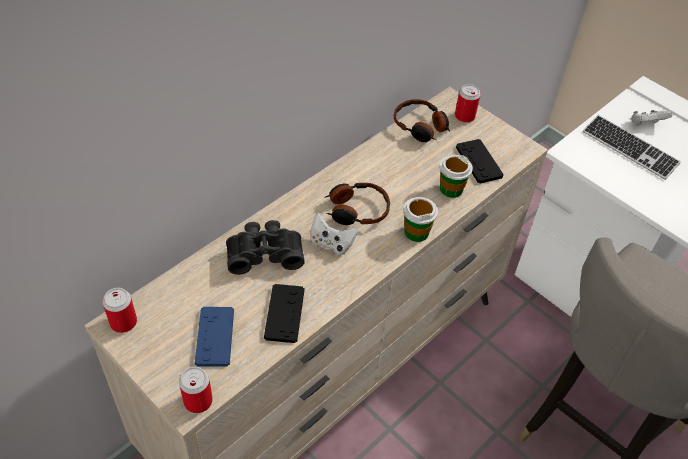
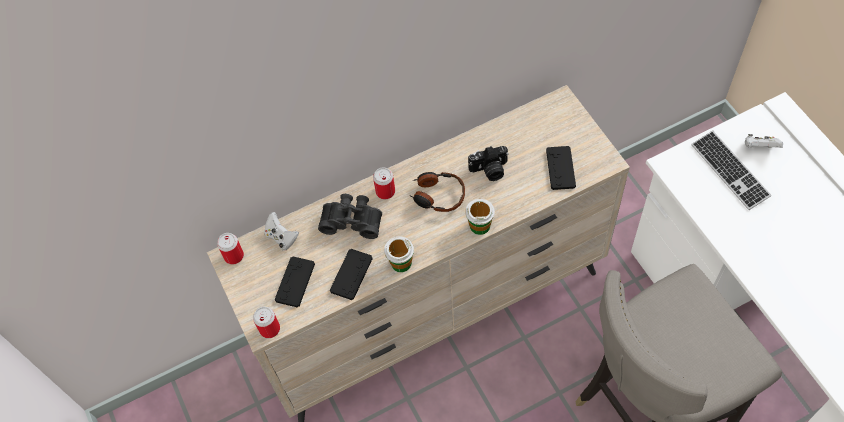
camera: 25 degrees right, 10 degrees up
(215, 337) = (295, 282): blue game controller -> black game controller
(331, 243) = (407, 222): white game controller -> white game controller (282, 237)
(404, 176) = (489, 170): none -> camera
(420, 127) = (523, 123): headphones -> none
(451, 189) = (525, 190): cup -> cup (401, 263)
(464, 116) = (567, 119): can -> can (385, 191)

